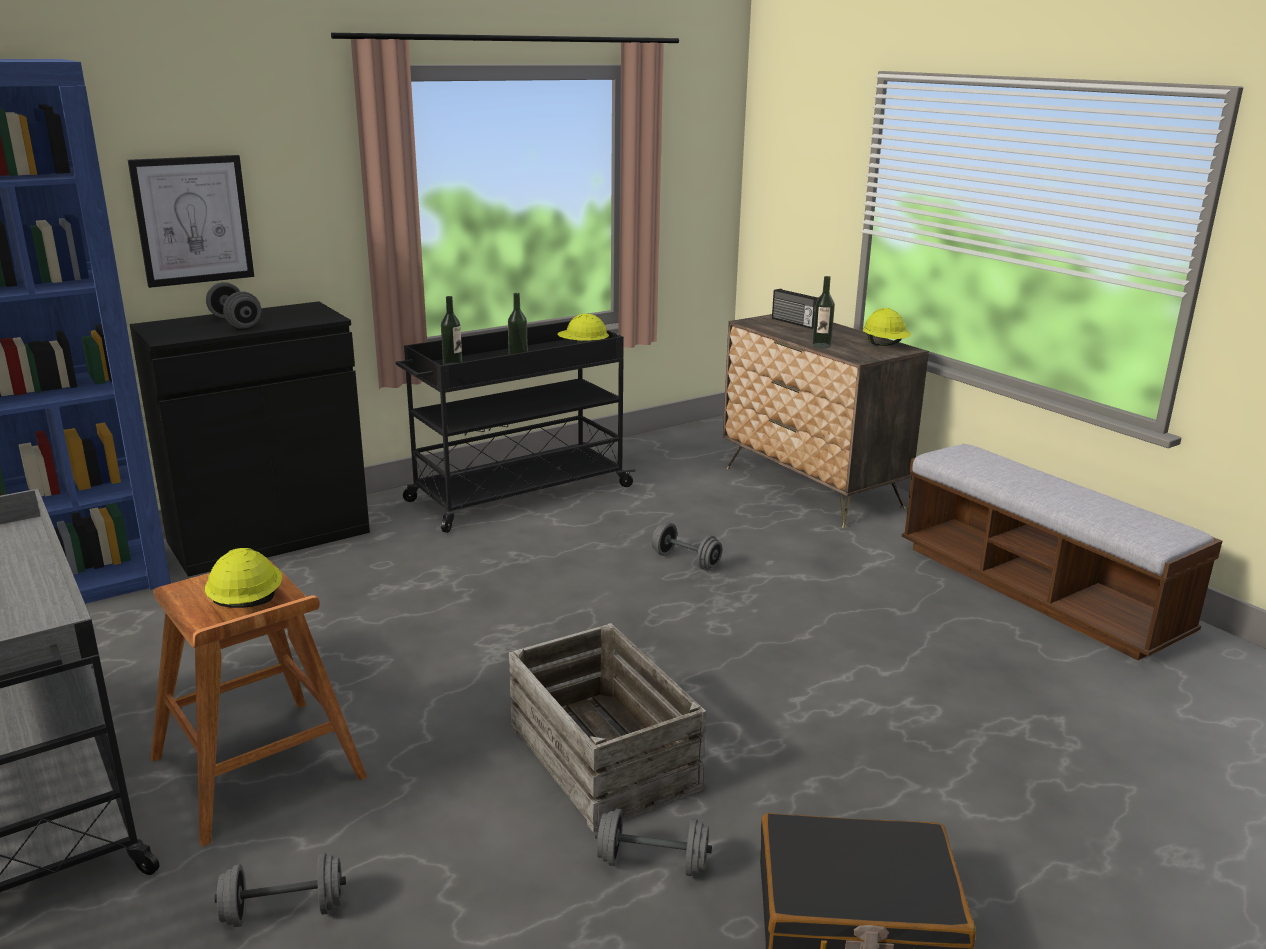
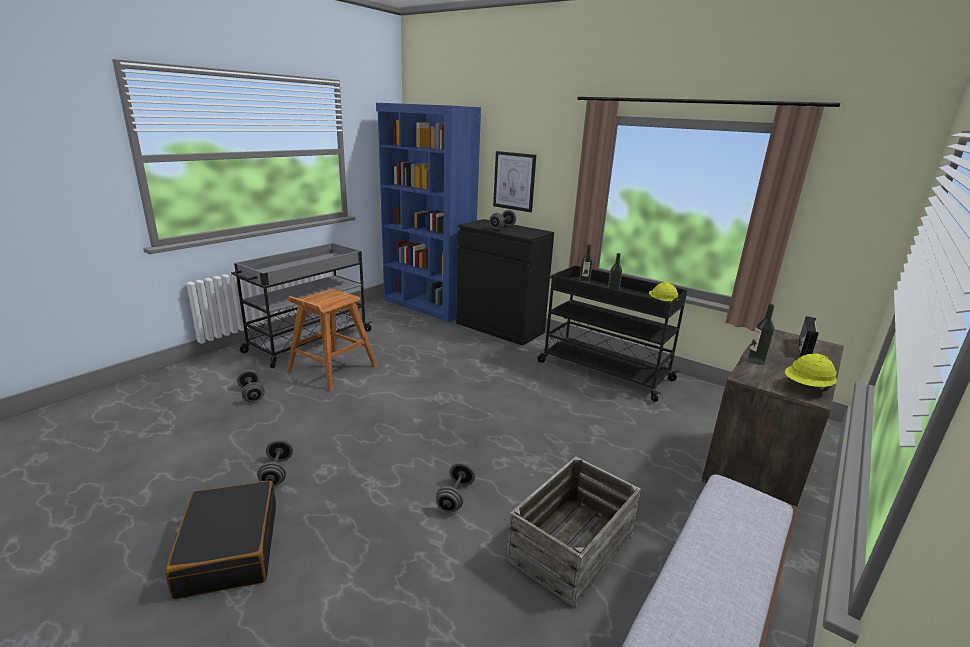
camera: 70 degrees right, 0 degrees up
(246, 603) = (322, 301): yellow hard hat -> none
(601, 758) = (355, 443): crate -> crate (570, 546)
(686, 561) = (574, 438): grey dumbbell -> grey dumbbell (455, 496)

